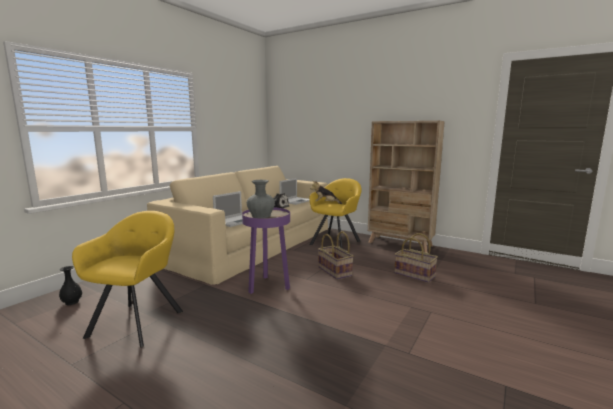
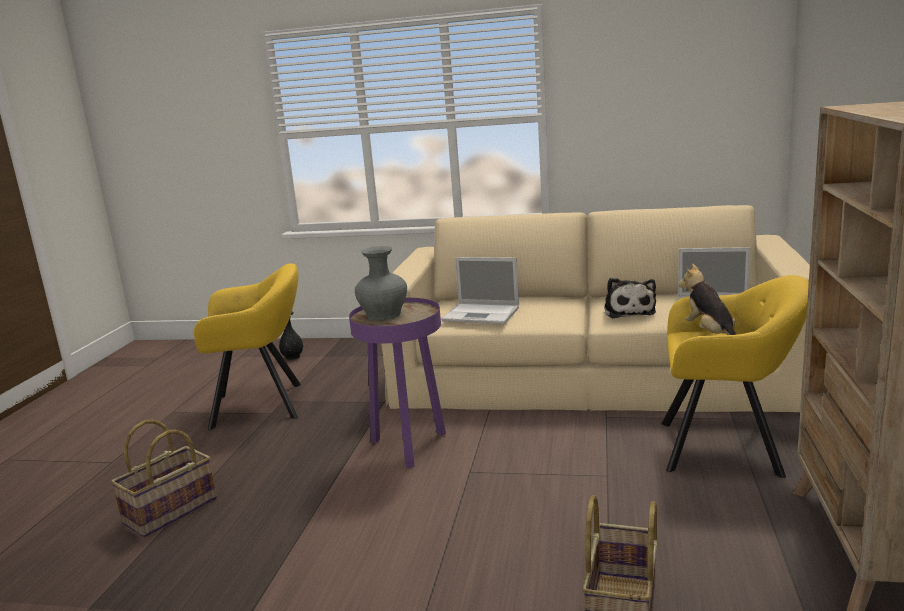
camera: 70 degrees right, 5 degrees up
(335, 271) = (535, 492): basket -> basket (171, 512)

